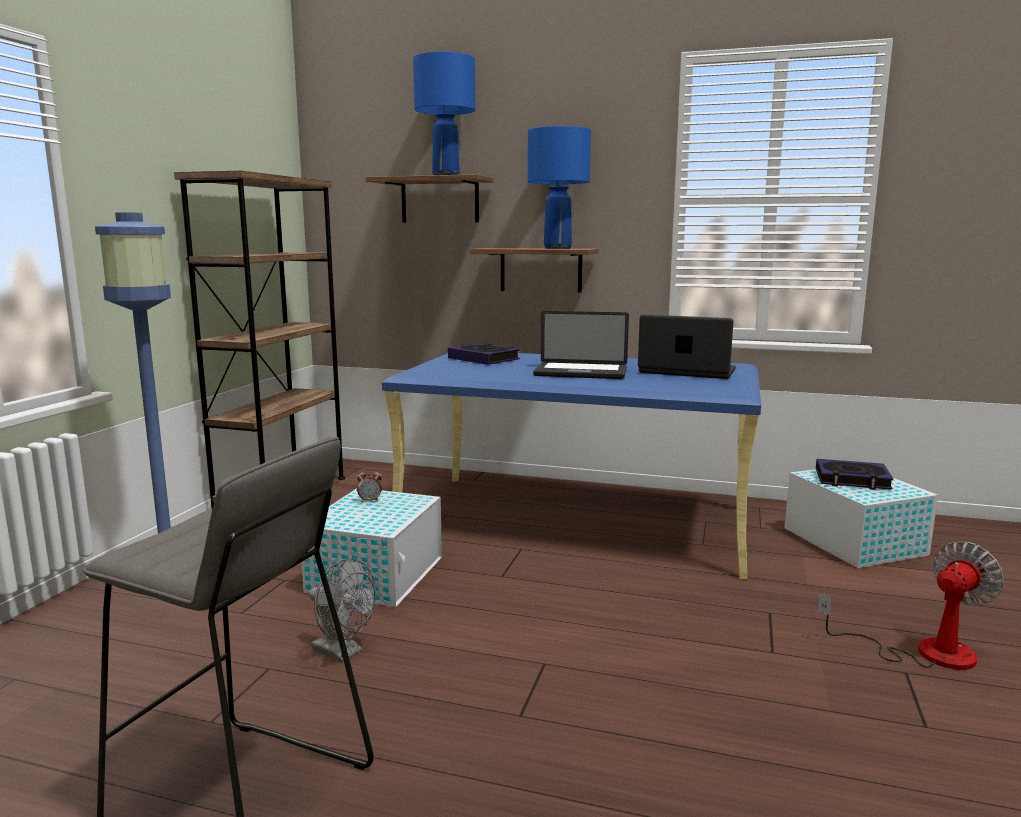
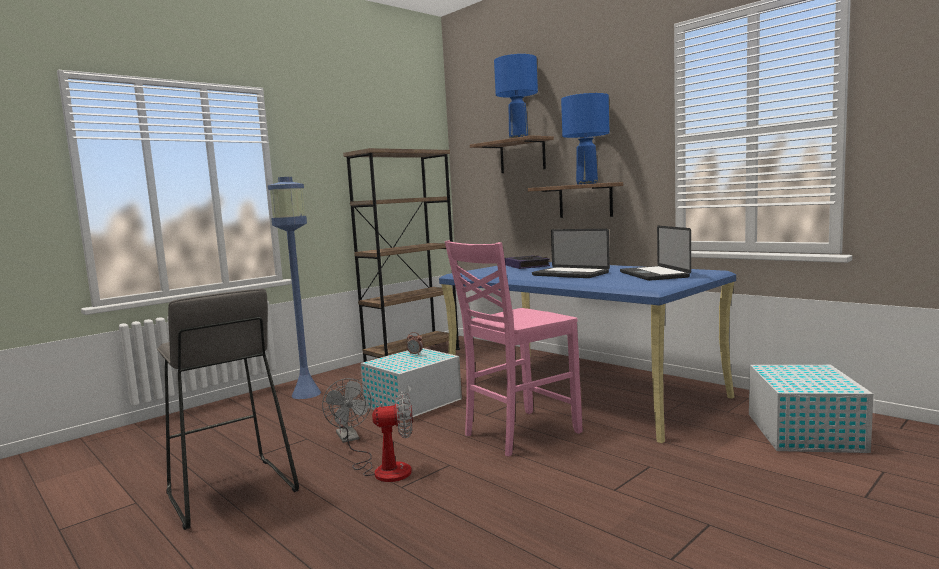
camera: 30 degrees right, 5 degrees down
(577, 597) = (518, 433): none -> pink chair
(687, 372) = (653, 275): laptop -> laptop turned 150 degrees counterclockwise
(852, 480) = (801, 375): book -> none
(924, 652) = (748, 516): fan -> fan (384, 469)

